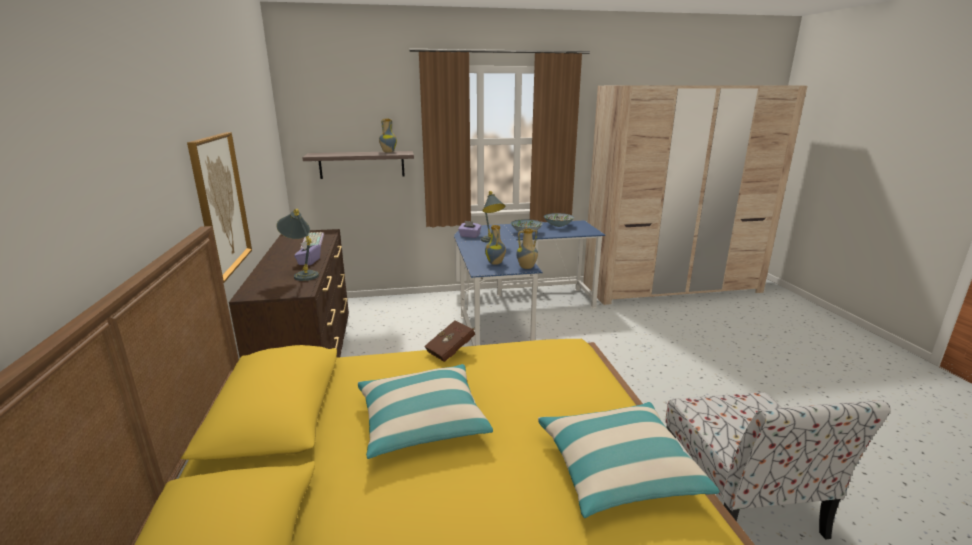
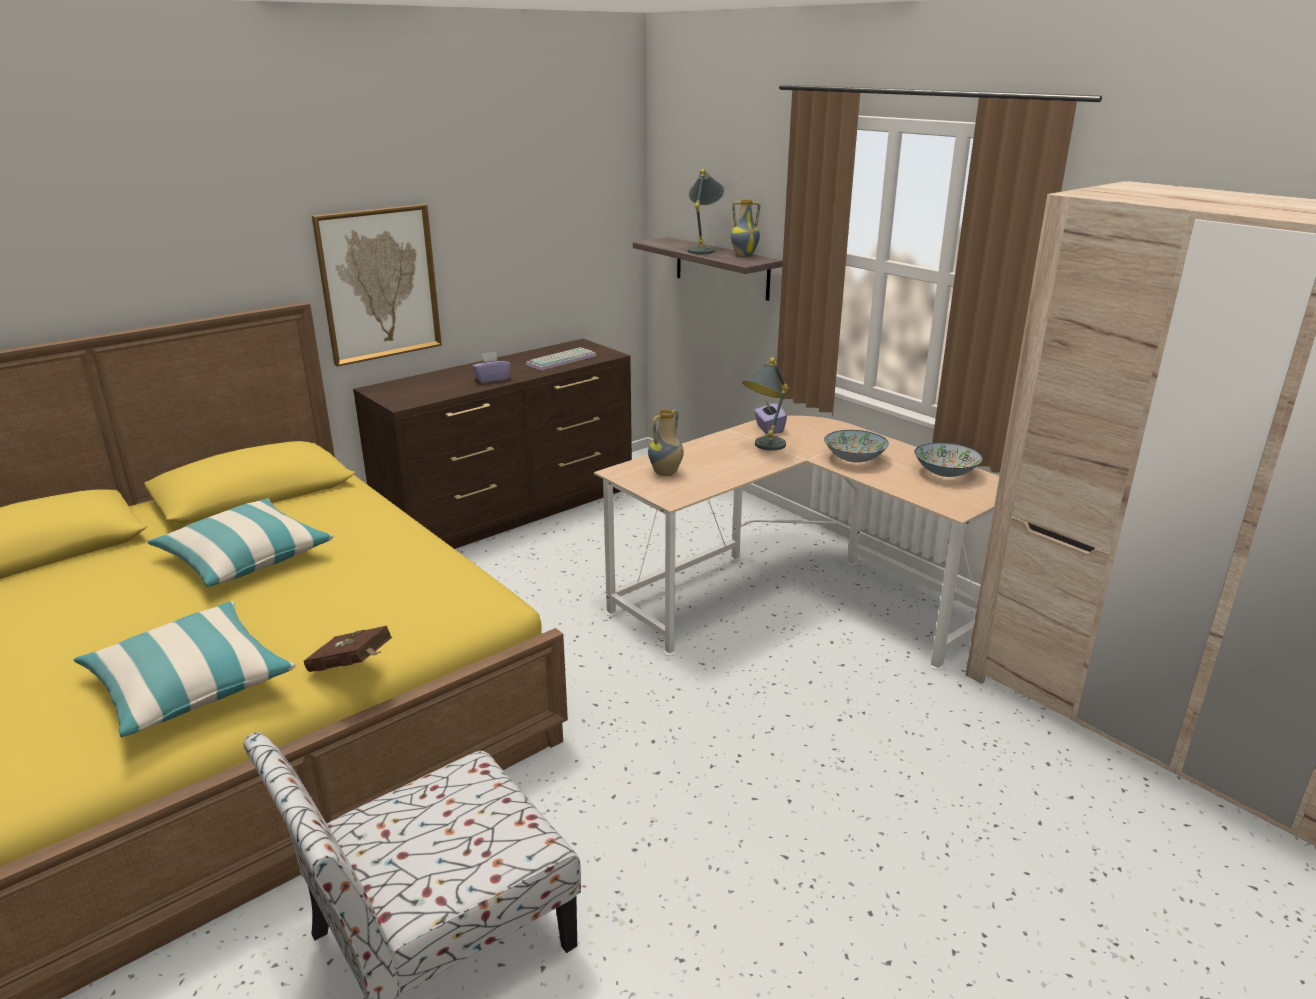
camera: 60 degrees right, 5 degrees up
(302, 274) = (450, 389): grey table lamp -> grey table lamp (703, 250)
(452, 351) = (405, 532): brown book -> brown book (353, 668)
(515, 315) = (796, 598): blue desk -> beige desk
(526, 267) = (672, 497): vase -> none

